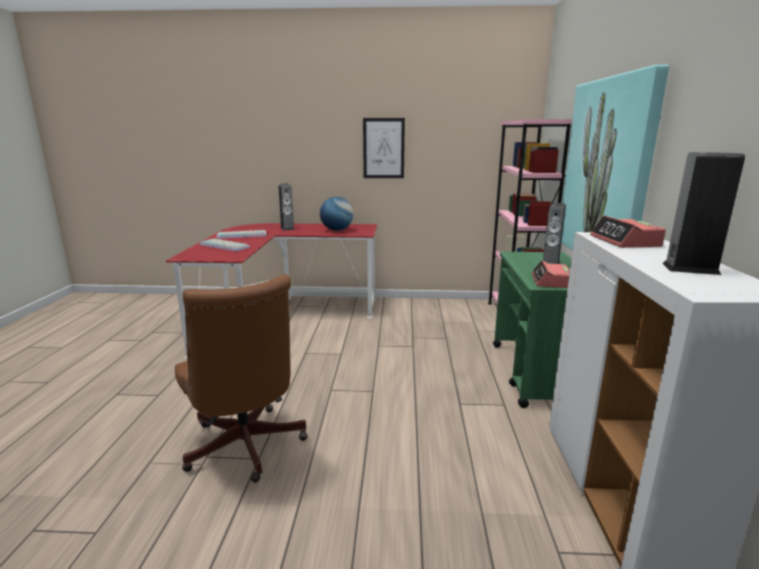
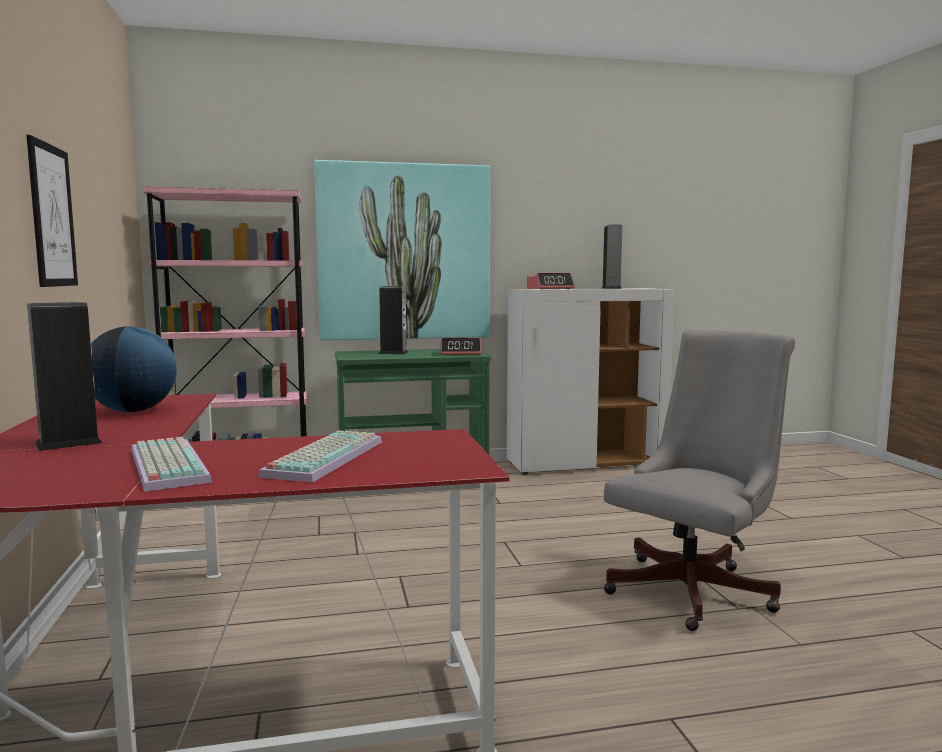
camera: 105 degrees left, 10 degrees down
(245, 449) = (696, 588): brown office chair -> grey office chair

